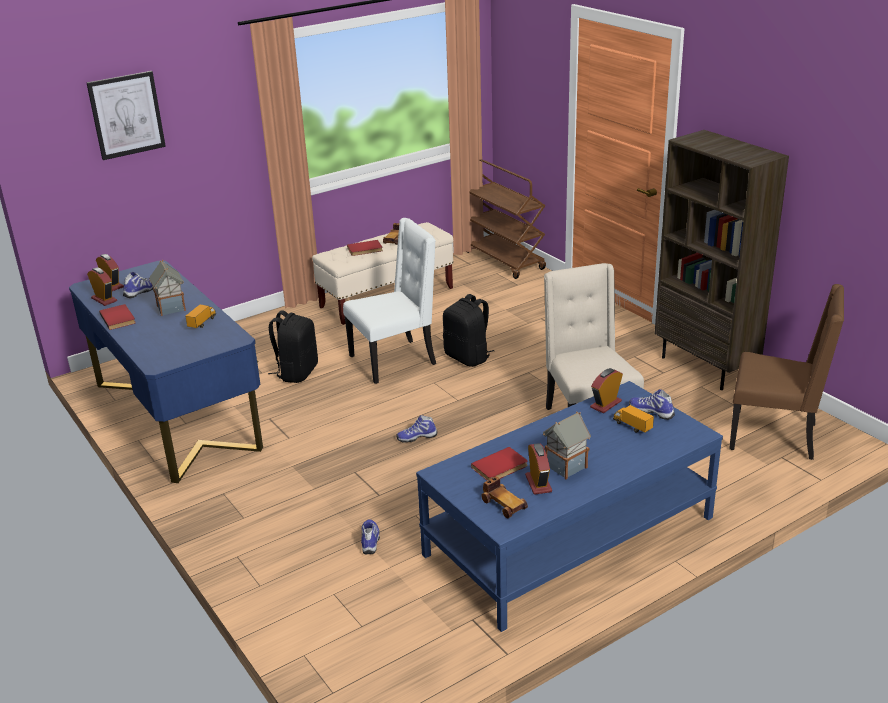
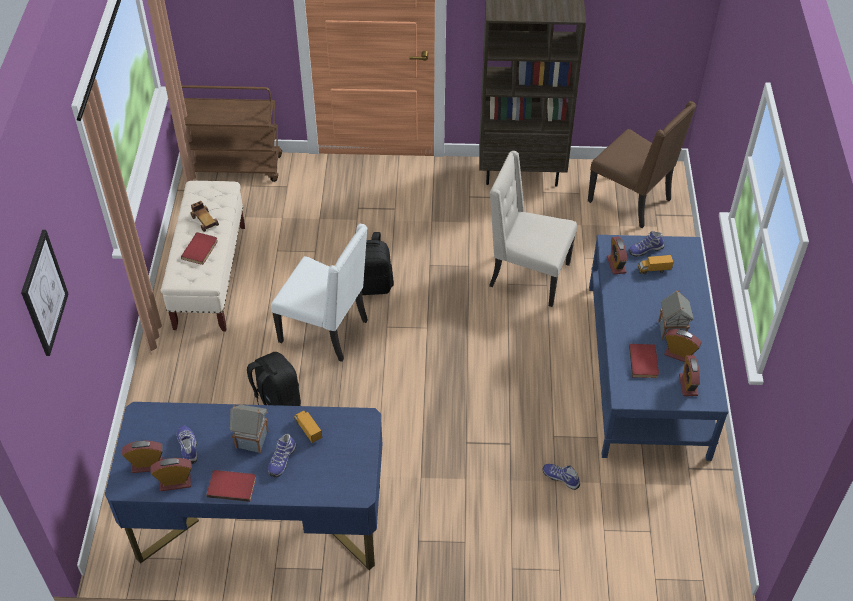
camera: 55 degrees left, 20 degrees up
(395, 360) = (326, 331): white chair -> white chair turned 105 degrees clockwise
(416, 437) = (454, 380): shoe -> shoe (281, 460)
(503, 504) = (688, 385): toy car -> alarm clock
(775, 436) = (631, 200): brown chair -> brown chair turned 75 degrees clockwise

